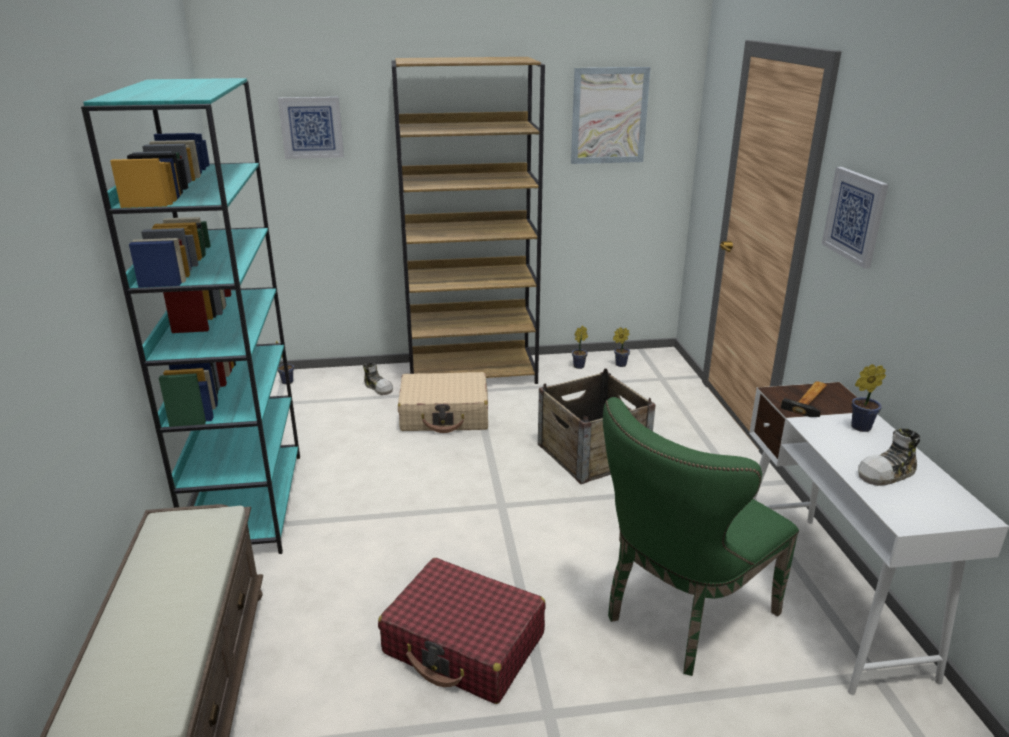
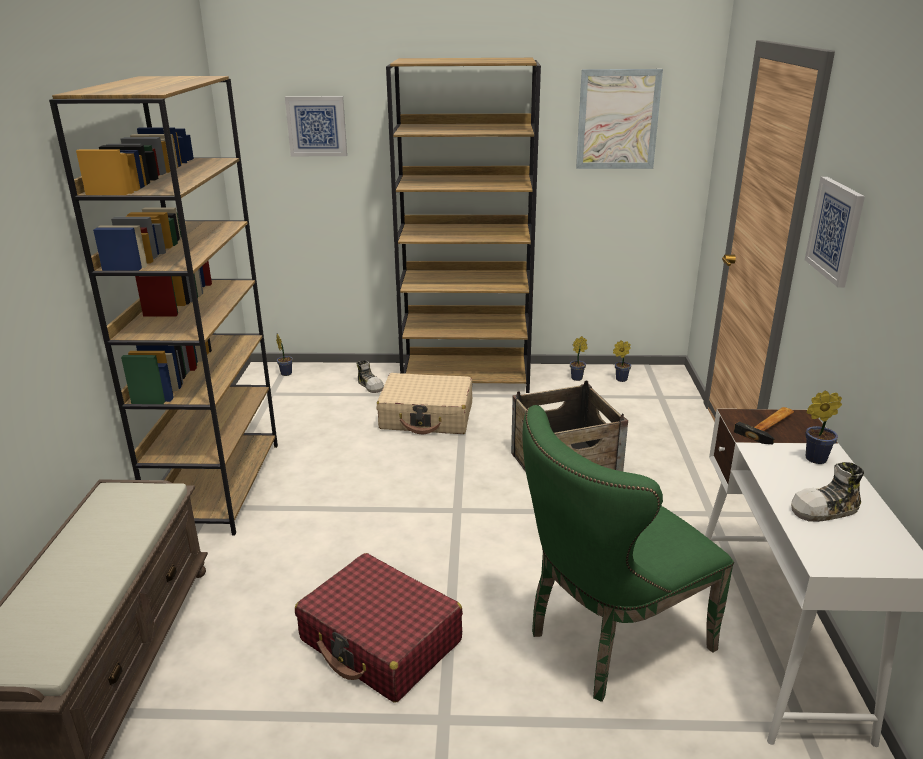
camera: 10 degrees right, 0 degrees up
(248, 503) = (218, 485): turquoise bookcase -> brown bookcase

